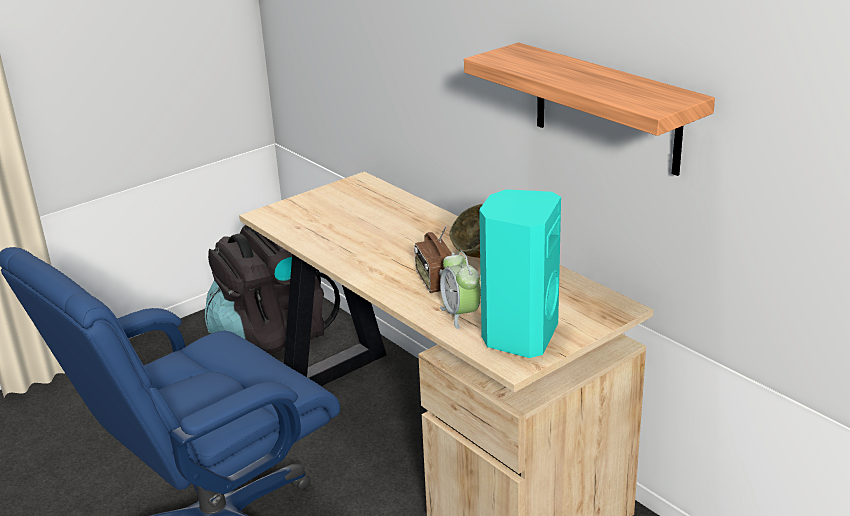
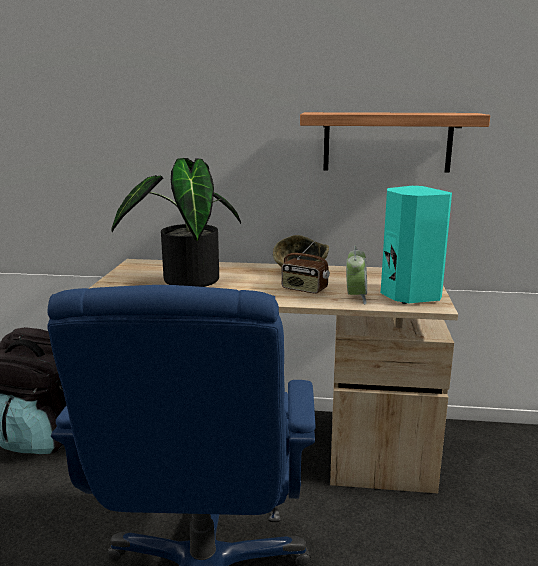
camera: 45 degrees left, 10 degrees down
(358, 223) = (185, 279): none -> potted plant
(460, 315) = (355, 297): alarm clock -> alarm clock turned 105 degrees counterclockwise

